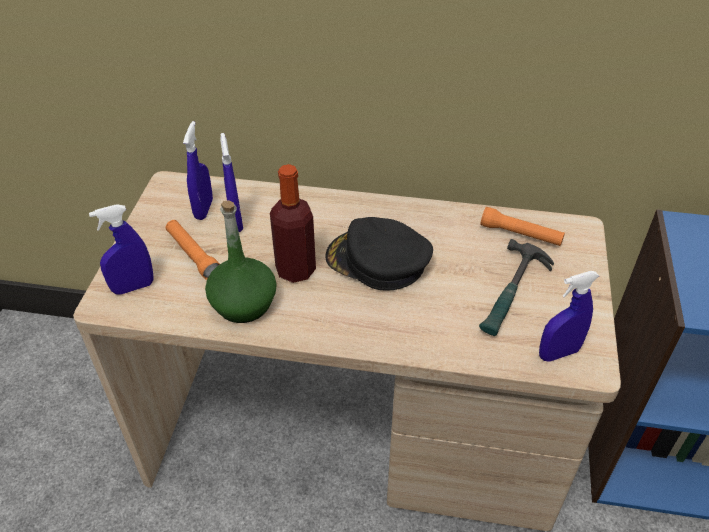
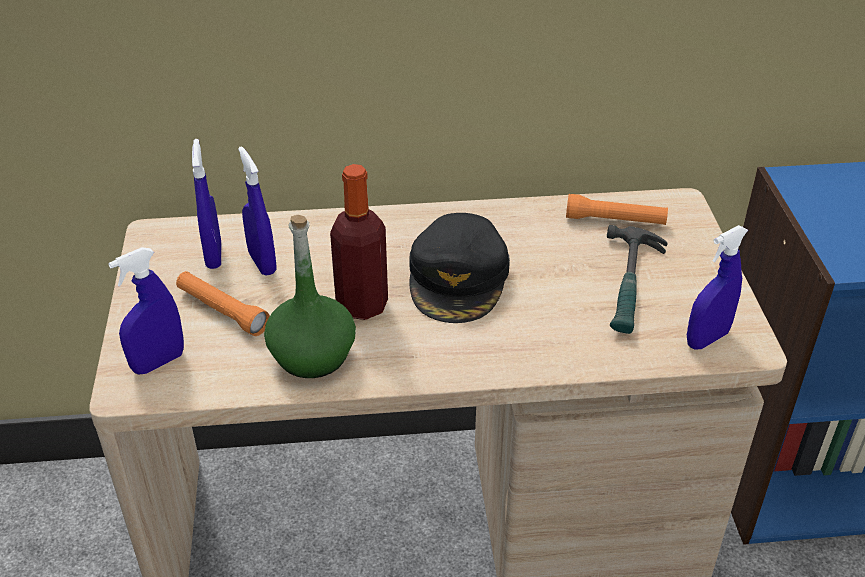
camera: 15 degrees left, 5 degrees down
(377, 261) = (459, 278): black cap -> black cap turned 90 degrees counterclockwise

